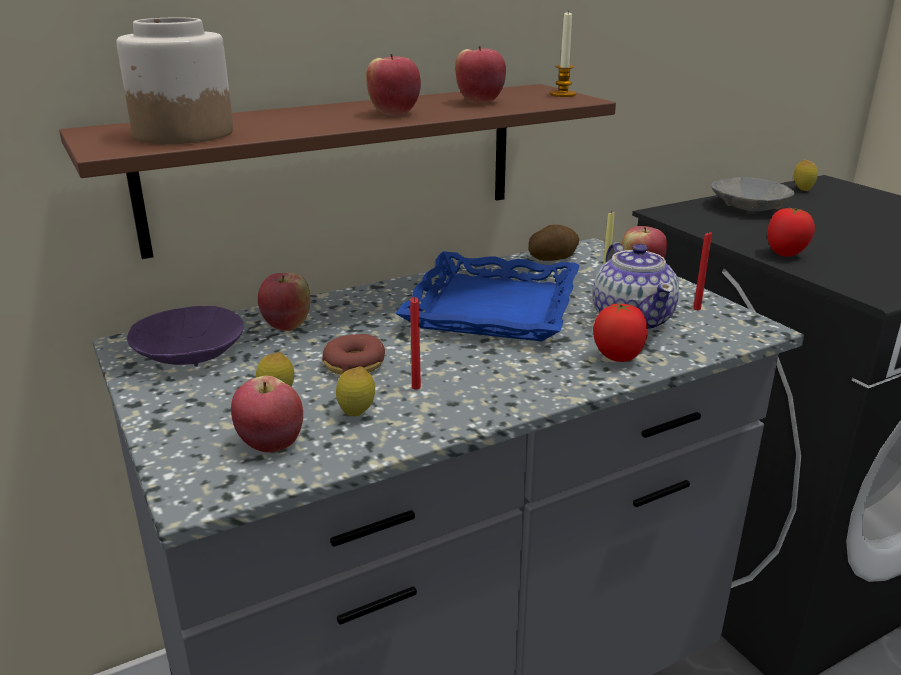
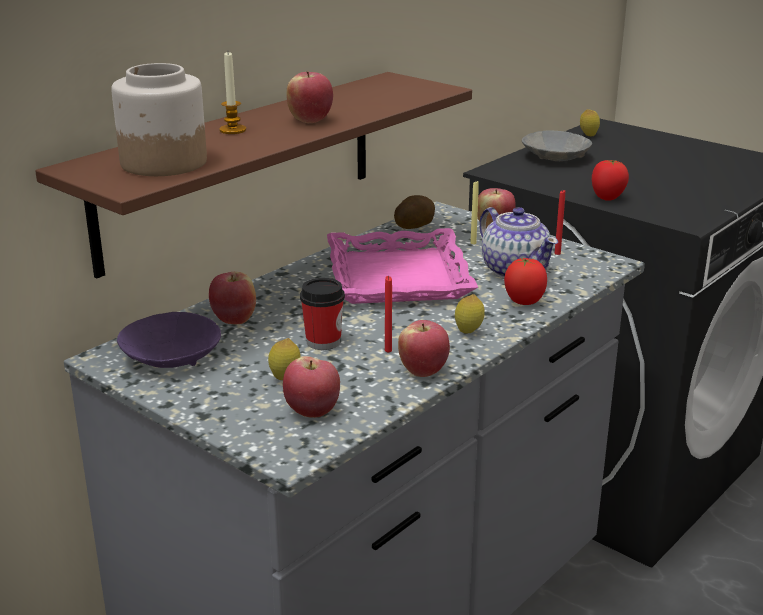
camera: 20 degrees left, 0 degrees up
(354, 364) = (323, 342): donut -> cup
(357, 415) = (360, 379): lemon -> lemon (468, 332)
(480, 101) = (364, 99): apple -> apple (423, 371)
(494, 308) = (399, 277): blue tray -> pink tray
(563, 94) = (422, 84): candle -> candle (232, 130)

